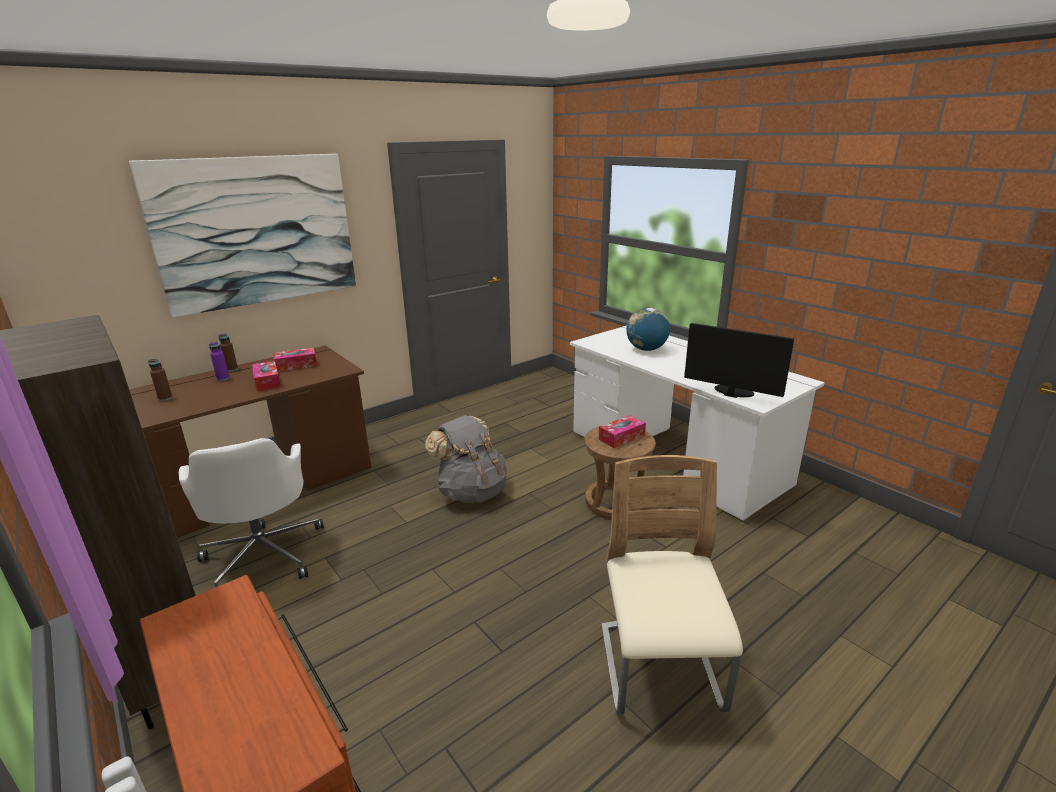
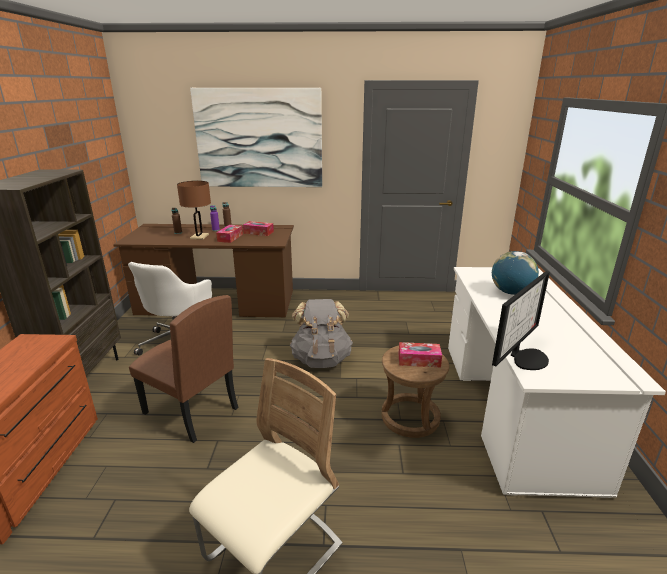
camera: 40 degrees right, 0 degrees up
(215, 393) = (199, 236): none -> brown table lamp
(399, 615) = (190, 411): none -> brown chair
(732, 392) = (526, 357): monitor -> monitor turned 60 degrees clockwise

